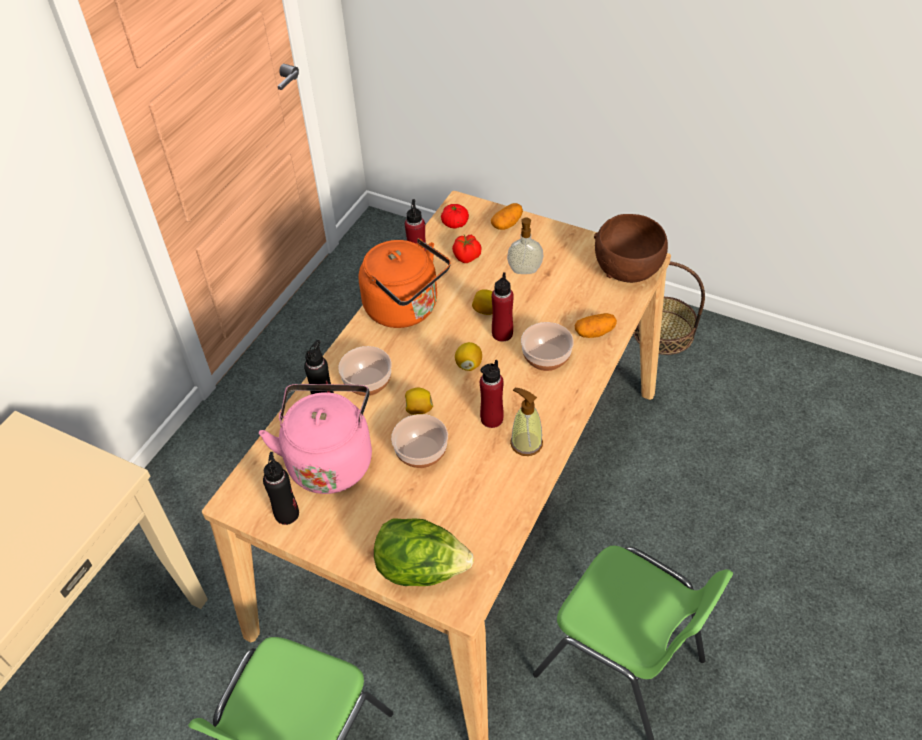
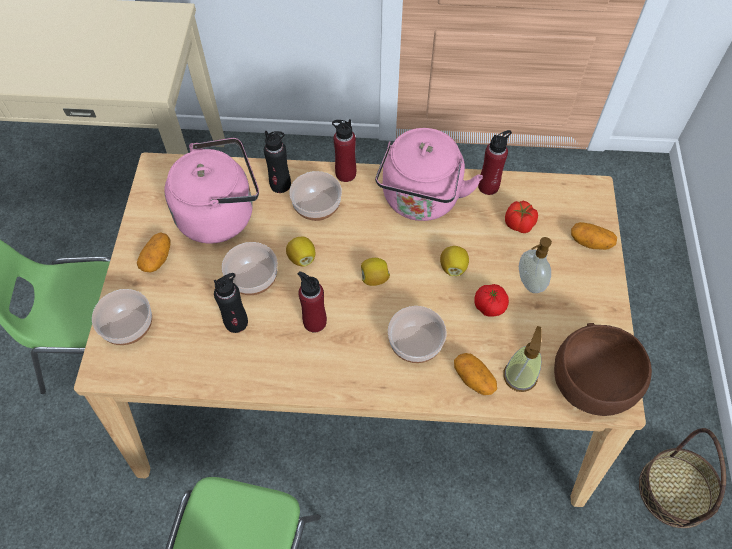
camera: 65 degrees right, 10 degrees up
(287, 514) = (156, 208): black bottle -> black bottle (236, 322)
(353, 527) = (157, 259): none -> potato
(406, 309) = (420, 201): orange kettle -> pink kettle
(421, 569) = (129, 326): lettuce -> bowl
(455, 224) = (561, 196): tomato -> tomato (489, 306)
(502, 333) = (428, 292): red bottle -> red bottle (345, 173)
(526, 443) = (296, 362): soap dispenser -> soap dispenser (520, 376)

